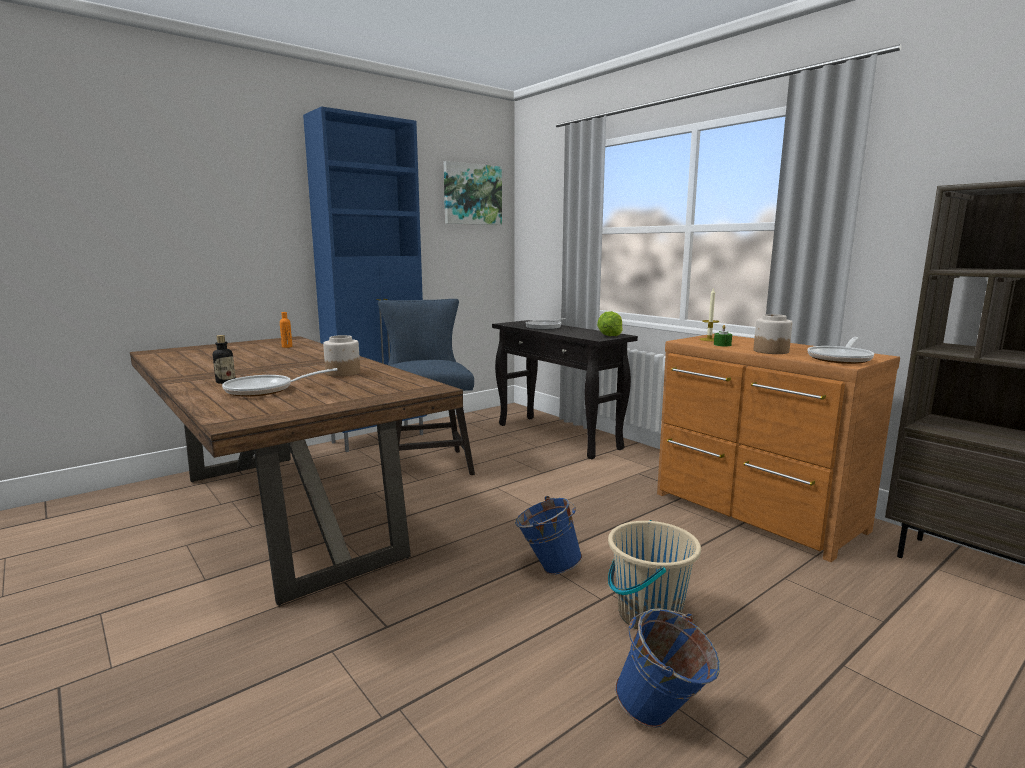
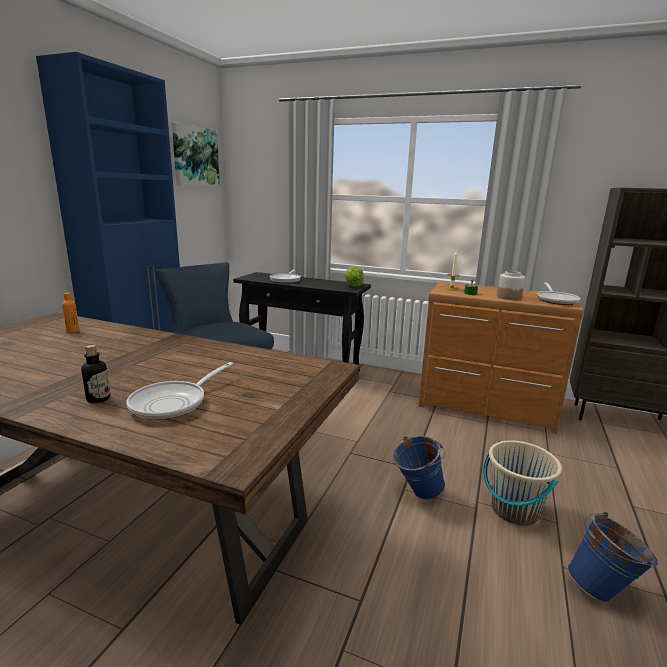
camera: 30 degrees left, 5 degrees up
(342, 373) = (211, 361): jar -> none

